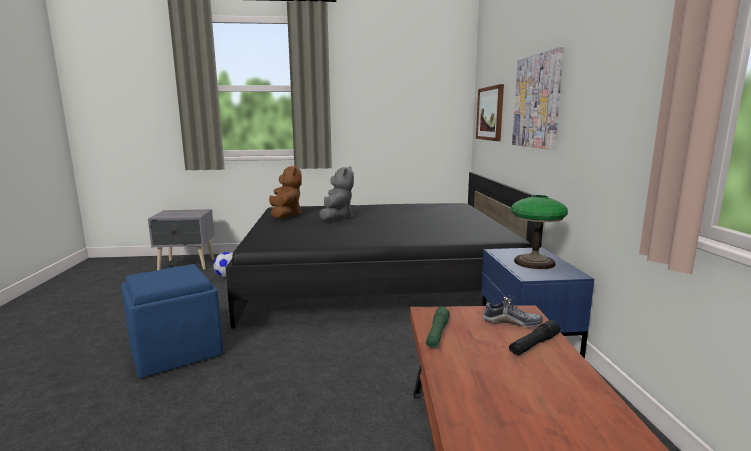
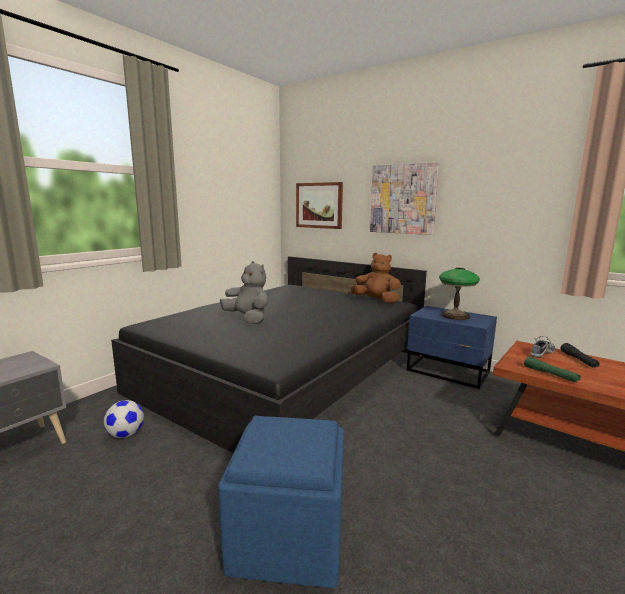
camera: 50 degrees left, 0 degrees up
(285, 215) = (188, 330): brown plush toy -> brown plush toy (376, 300)

